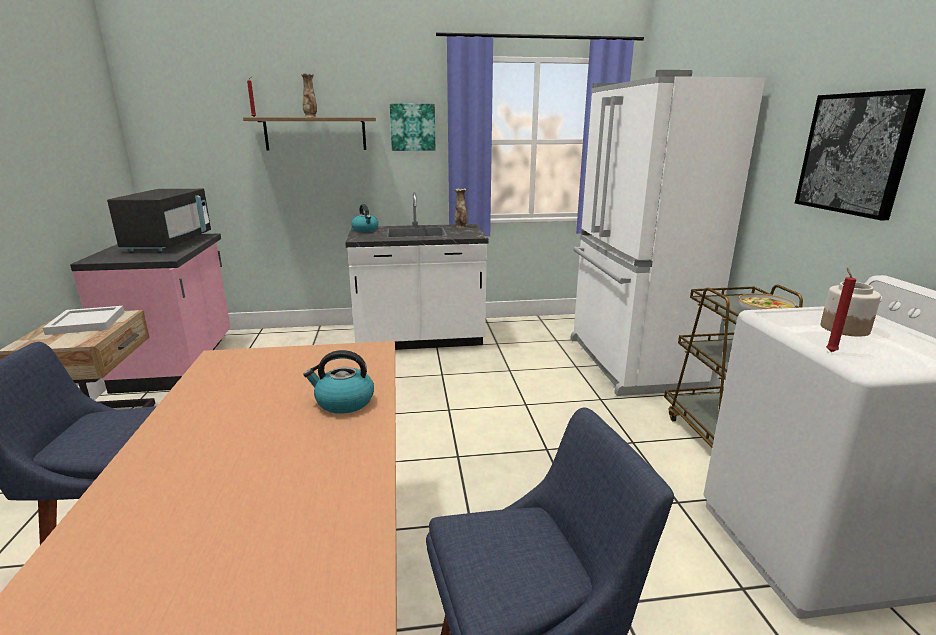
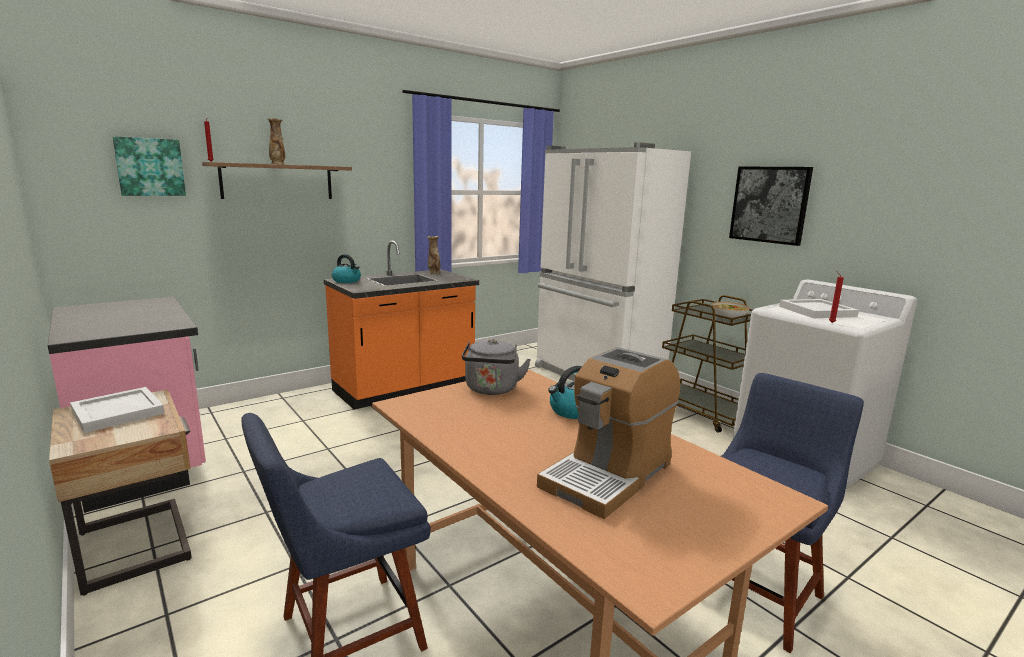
camera: 30 degrees left, 5 degrees down
(169, 243) = (134, 311): black microwave -> none
(233, 489) = (608, 474): none -> coffee machine
(316, 359) = (491, 390): none -> grey kettle
(412, 127) = (376, 177): picture -> picture (150, 167)
(420, 340) = (405, 388): white counter -> orange counter
(844, 328) = (815, 311): jar -> white tray

